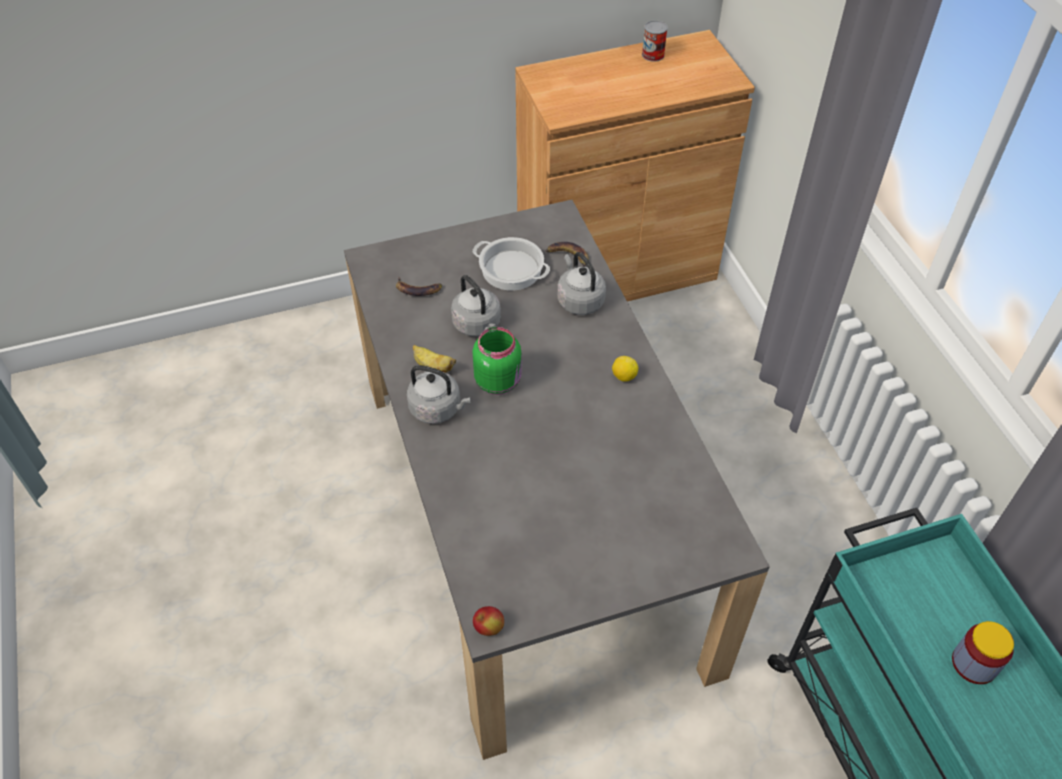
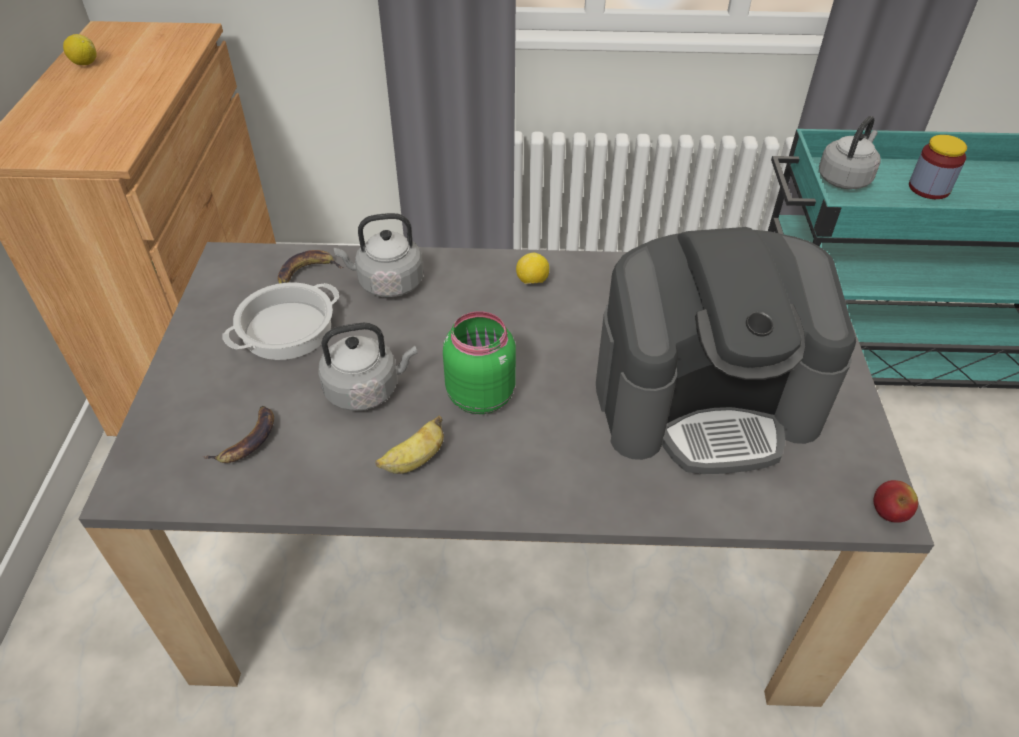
camera: 70 degrees left, 5 degrees down
(438, 409) = (497, 475): grey kettle -> grey kettle (845, 178)
(549, 505) = (706, 400): none -> coffee machine
(653, 55) = (85, 63): can -> lemon

